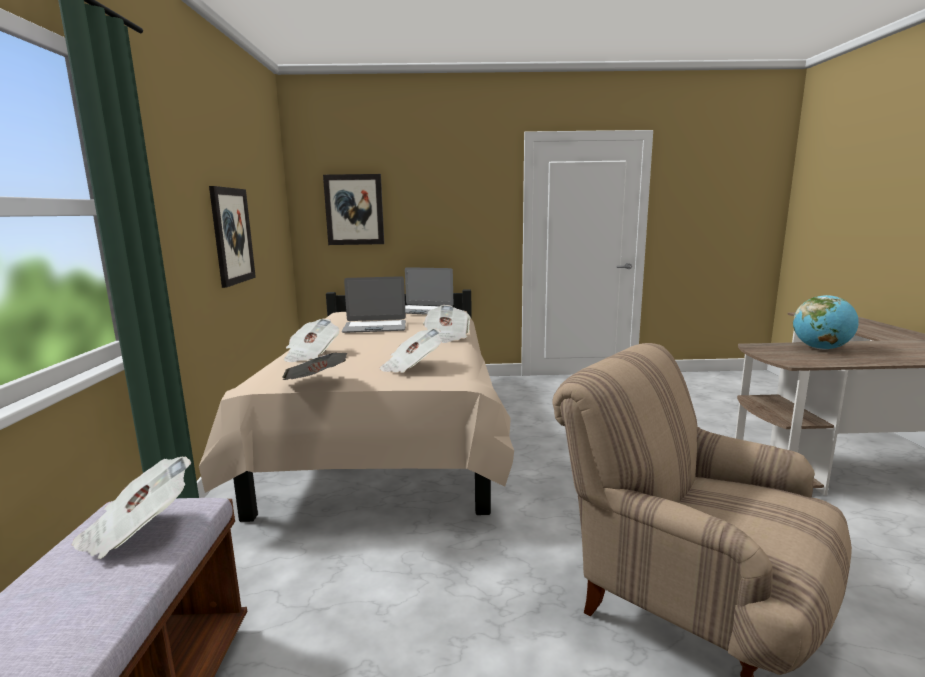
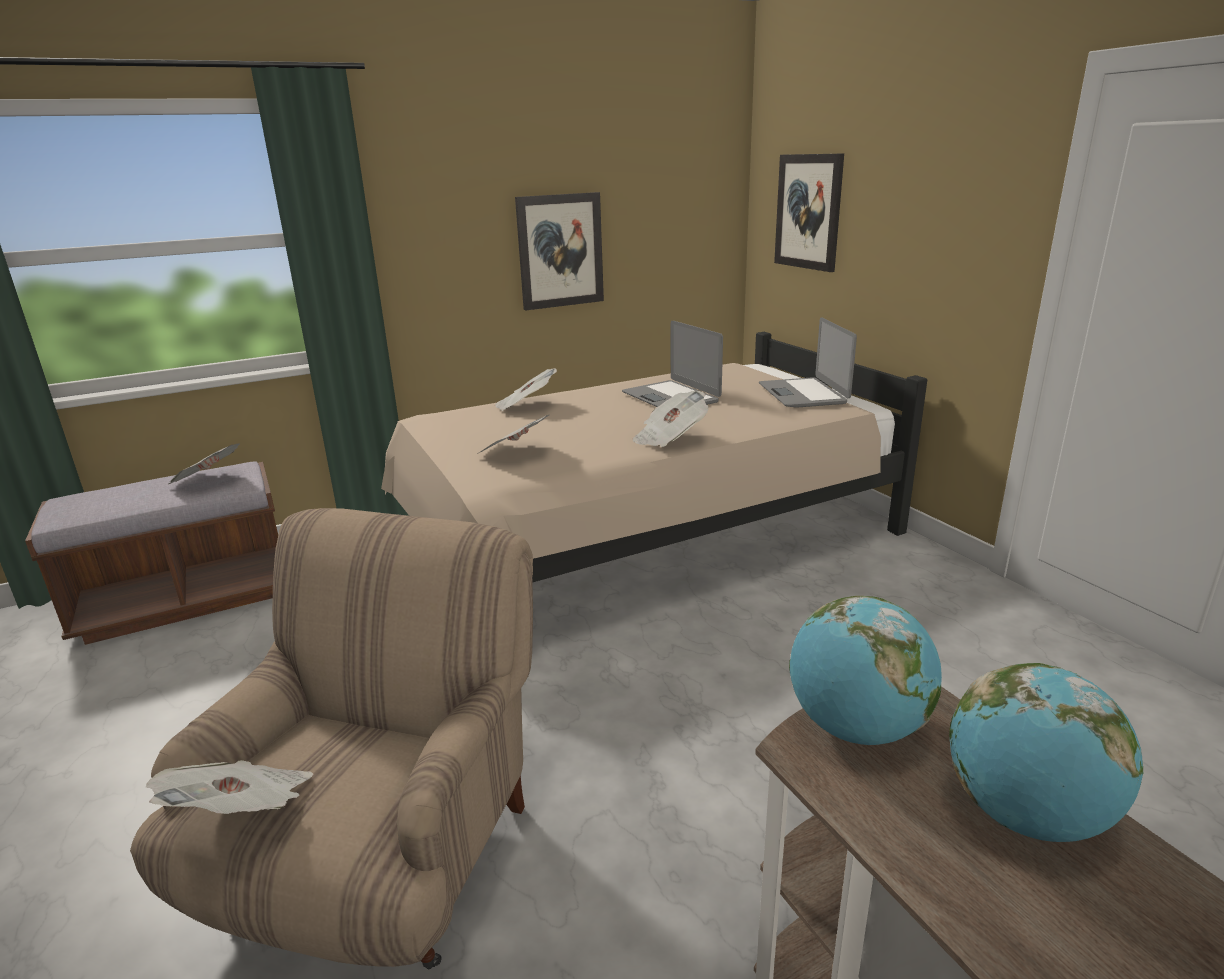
camera: 65 degrees right, 10 degrees up
(316, 384) = (431, 434): newspaper -> newspaper (244, 812)
(775, 355) = (856, 728): none -> globe

